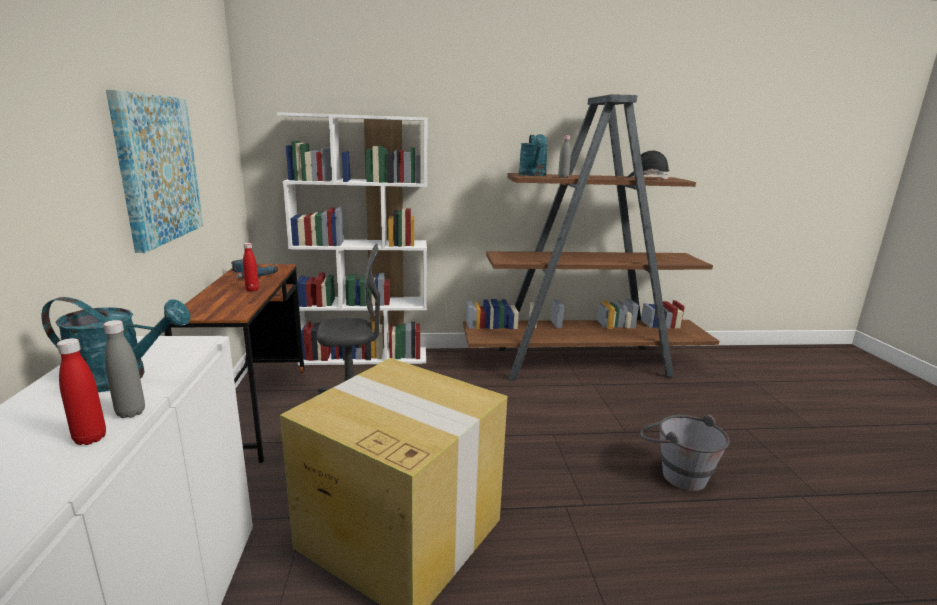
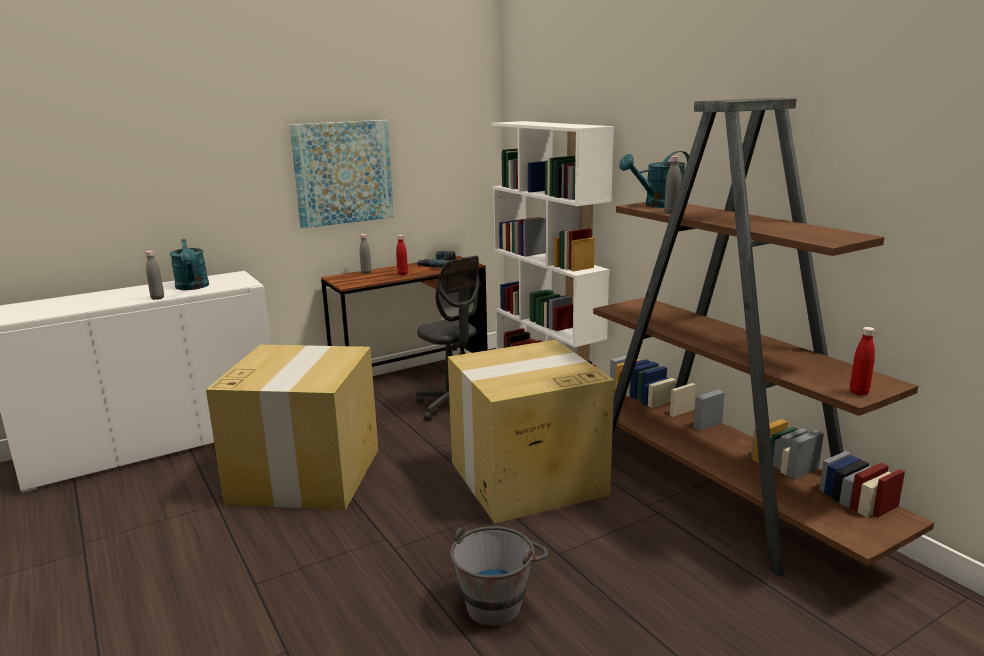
camera: 65 degrees right, 0 degrees up
(90, 438) = (132, 300): red bottle -> red bottle (859, 392)
(204, 300) = (366, 272): none -> grey bottle
(515, 413) = (525, 478): none -> cardboard box
(647, 178) = (788, 231): black hard hat -> none

